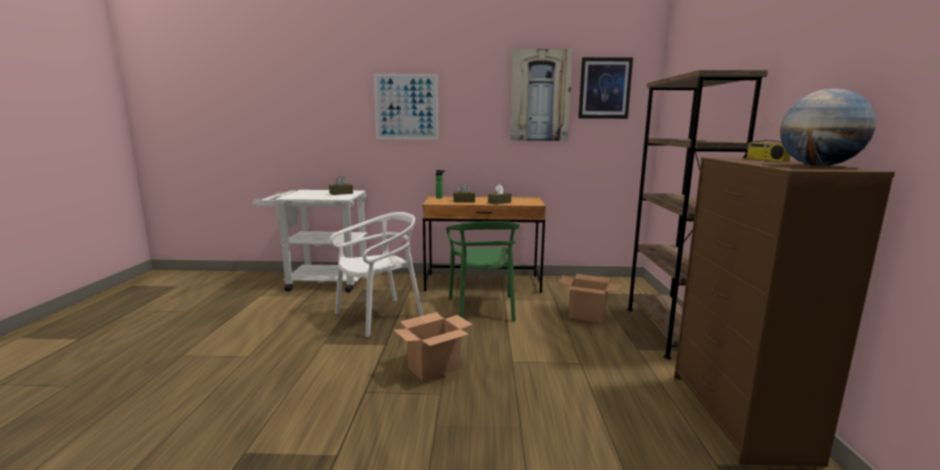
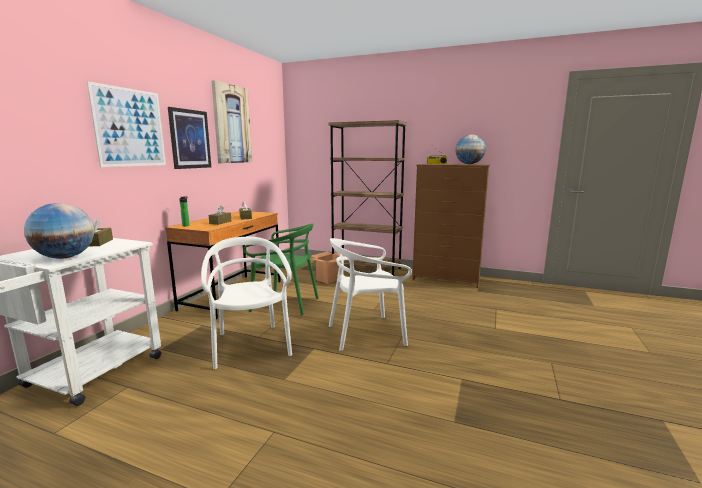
camera: 70 degrees left, 0 degrees up
(299, 196) = (65, 257): none -> globe
(434, 368) = (366, 333): cardboard box -> white chair
(604, 88) = (262, 122): picture -> picture (190, 139)

